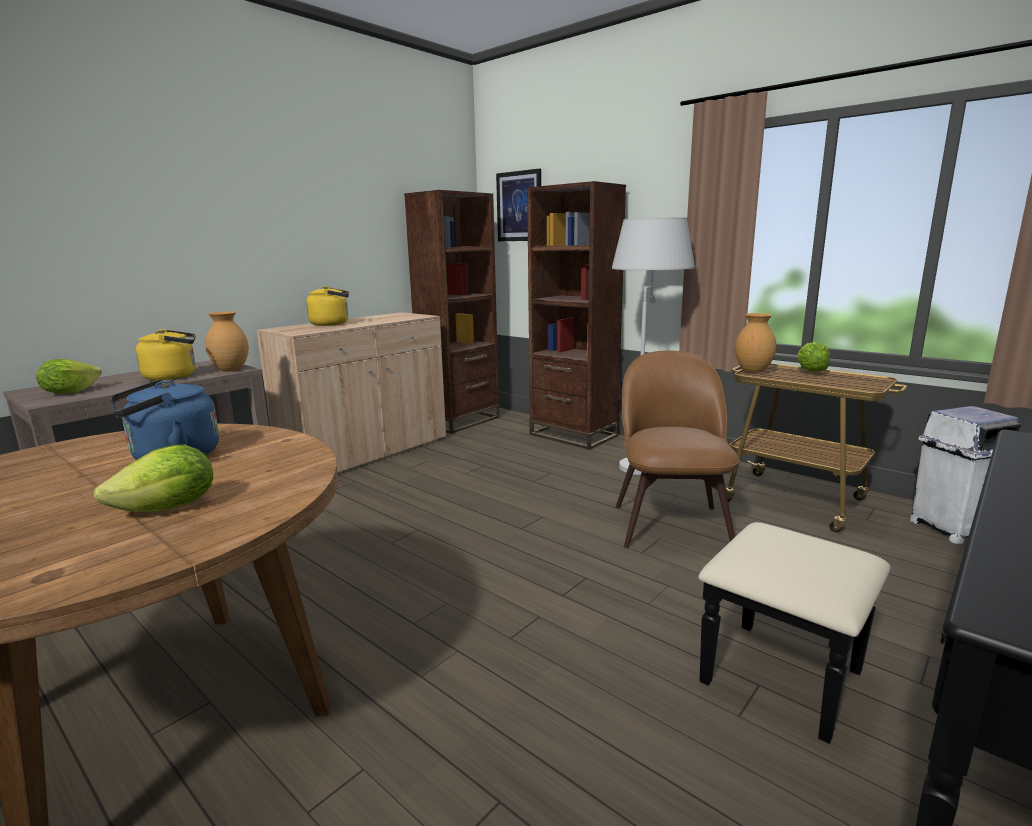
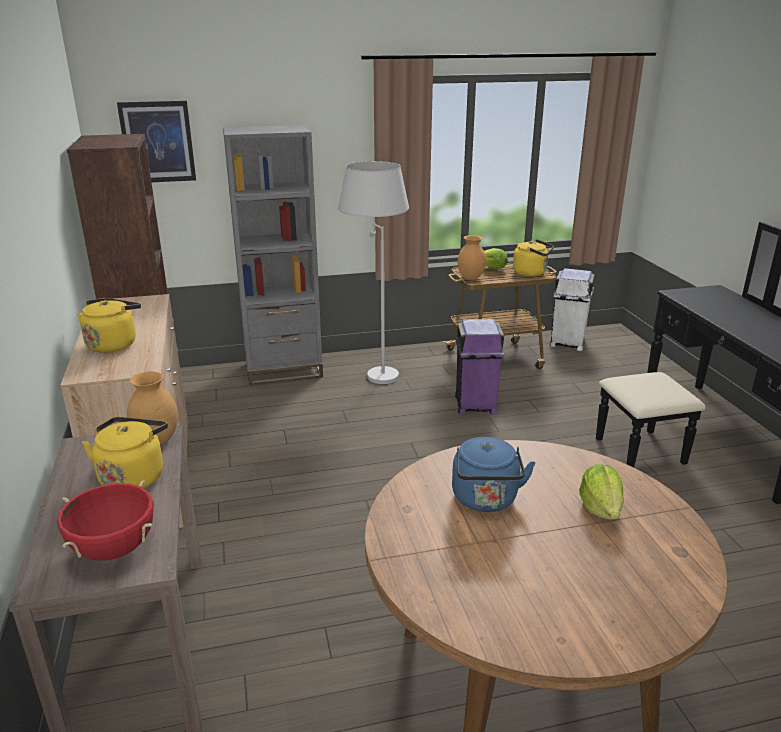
camera: 55 degrees left, 10 degrees up
(70, 392) = (114, 549): lettuce -> red cooking pot
(573, 435) = (284, 370): brown bookcase -> grey bookcase
(670, 523) = (475, 405): brown chair -> purple trash can
(852, 383) = (532, 273): none -> yellow kettle

